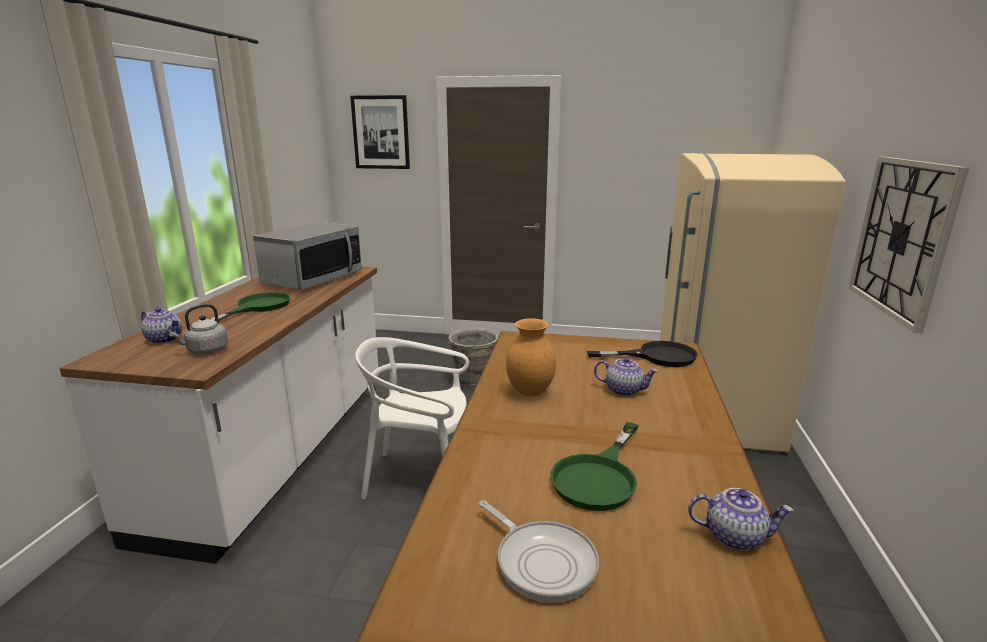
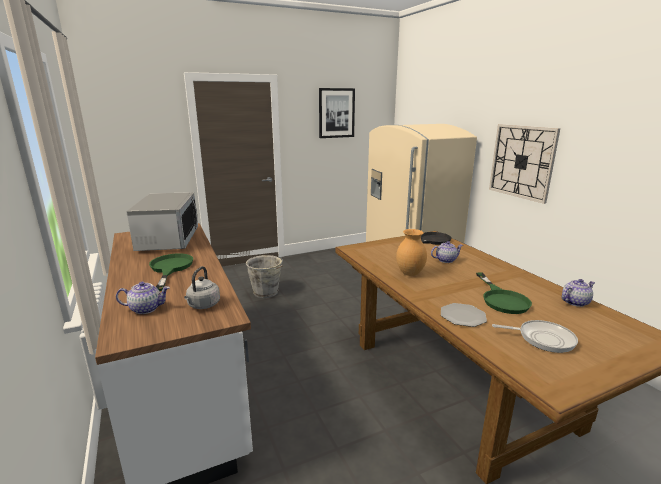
camera: 35 degrees left, 0 degrees up
(381, 132) = (138, 116): picture -> picture (336, 113)
(420, 478) = (306, 360): white chair -> none
(486, 475) = (462, 316): none -> plate

